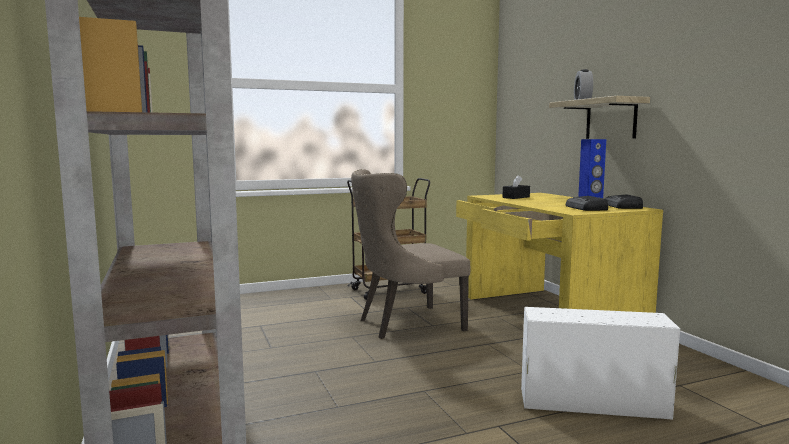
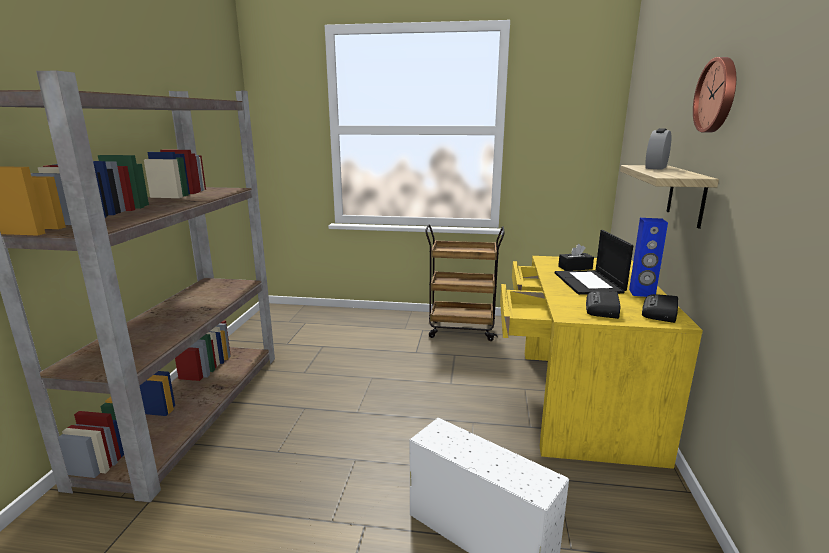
camera: 30 degrees right, 10 degrees up
(406, 324) = (430, 375): beige chair -> none
(545, 201) = (589, 283): none -> laptop
(632, 40) = (717, 95): none -> wall clock

